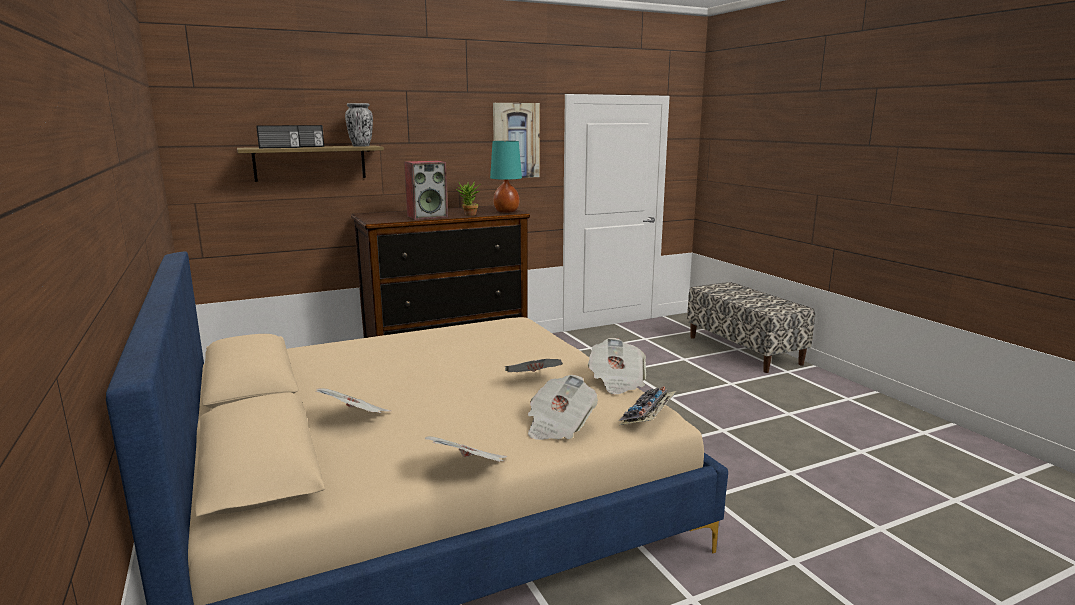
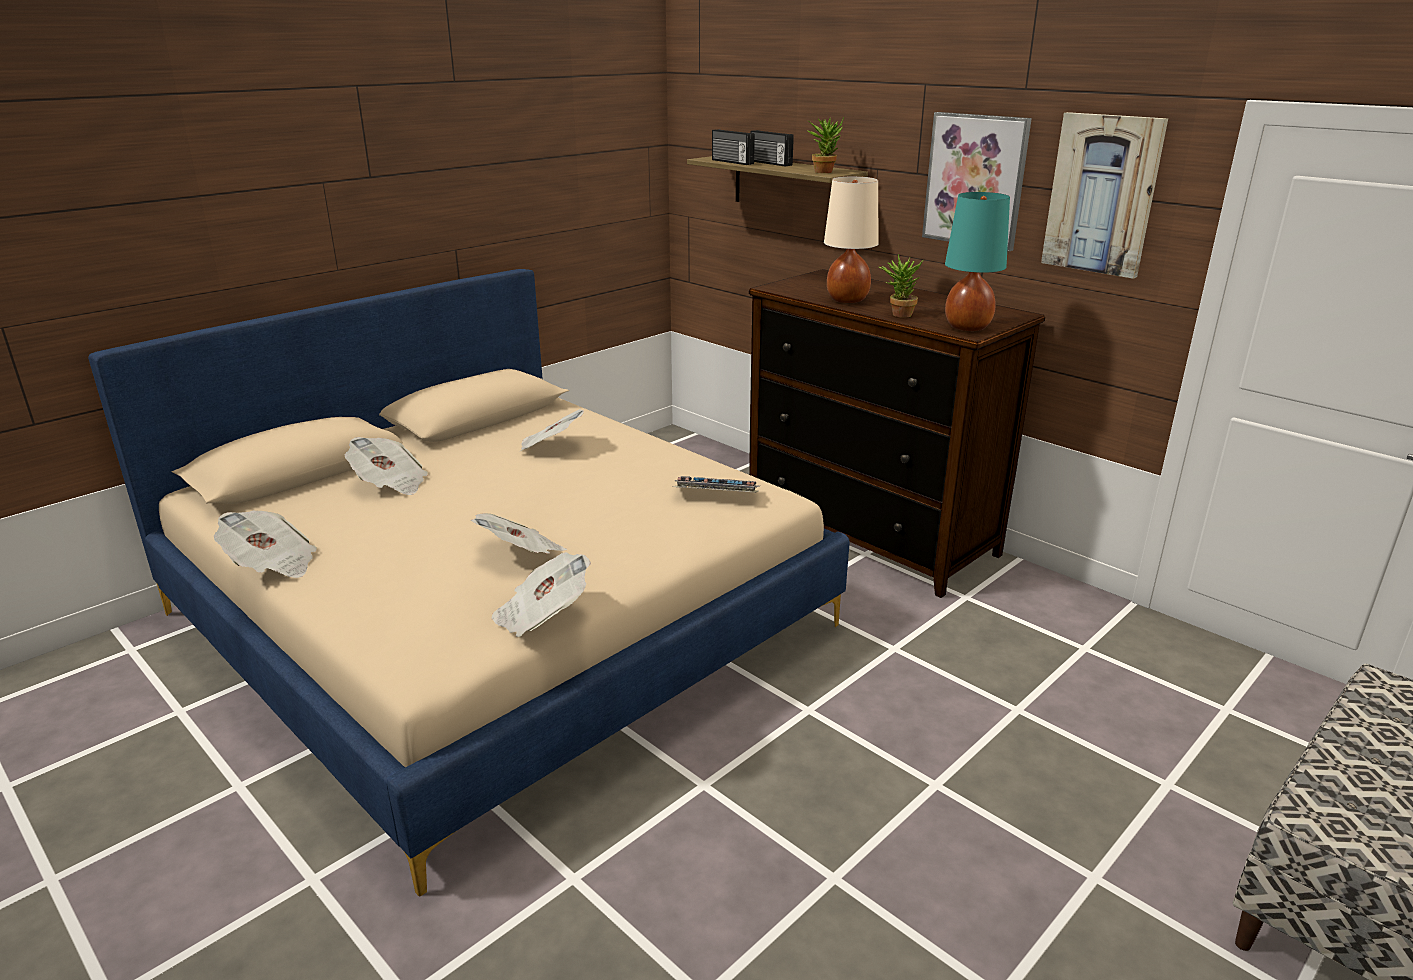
camera: 70 degrees right, 10 degrees up
(361, 146) = (824, 171): vase -> potted plant
(427, 216) = (848, 300): speaker -> beige table lamp
(449, 142) = (975, 180): none -> picture
(558, 426) = (380, 595): newspaper -> newspaper (551, 447)
(648, 414) = (419, 654): keyboard -> keyboard (715, 495)

